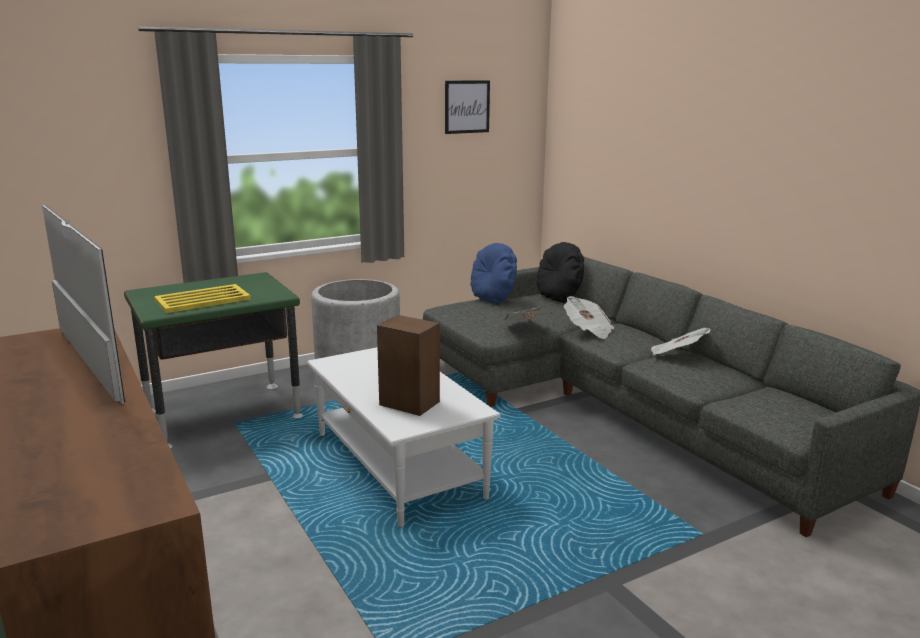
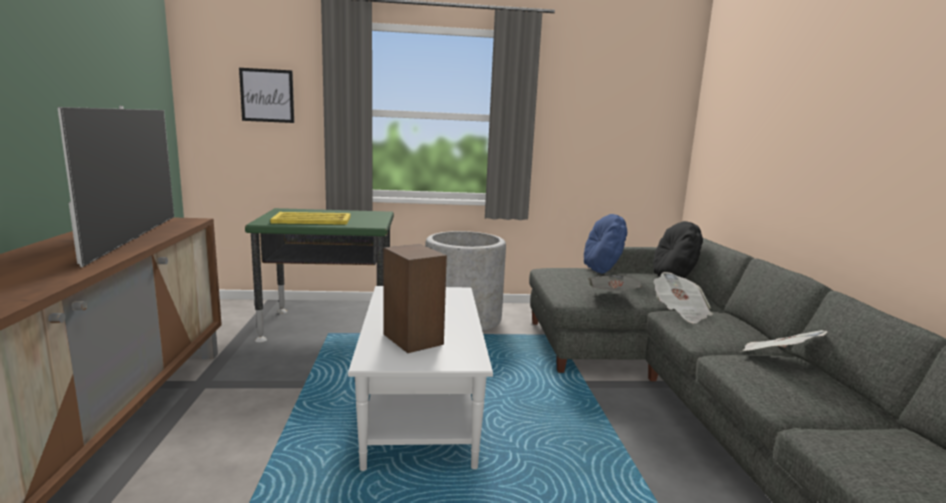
camera: 25 degrees right, 5 degrees down
(467, 107) = (609, 86): picture -> picture (267, 95)

